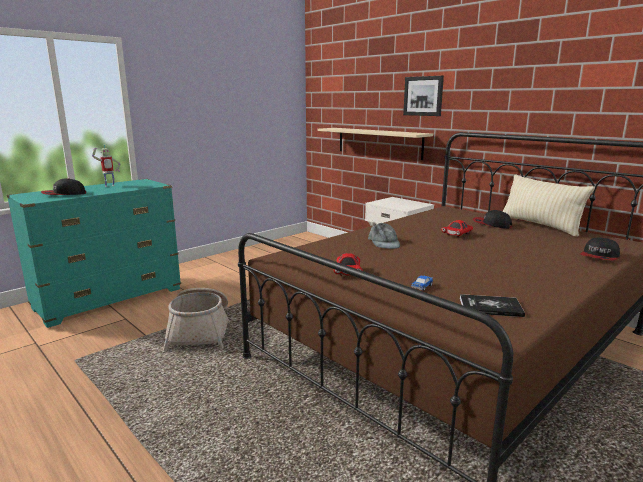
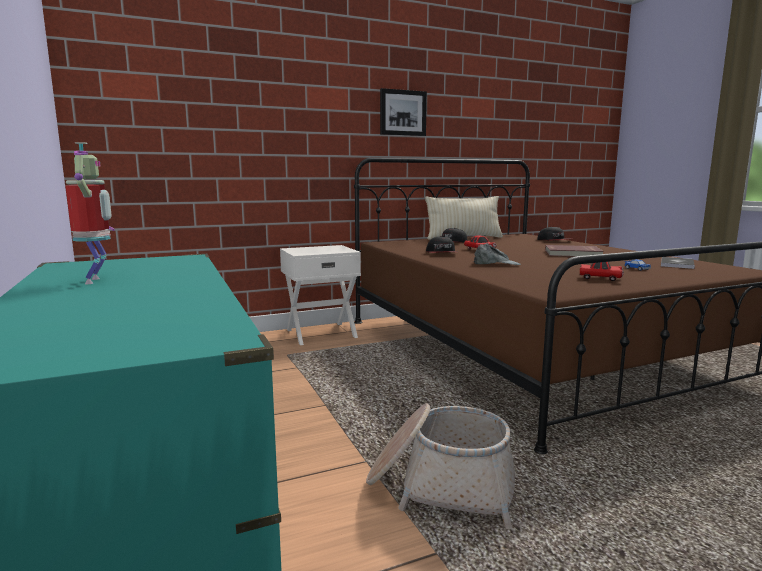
camera: 70 degrees left, 5 degrees down
(64, 194) = (138, 312): cap -> cap (442, 253)
(379, 142) = (245, 177): beige shelf -> none
(423, 96) = (311, 115): picture -> picture (402, 113)
(494, 264) = (573, 254): none -> red book

